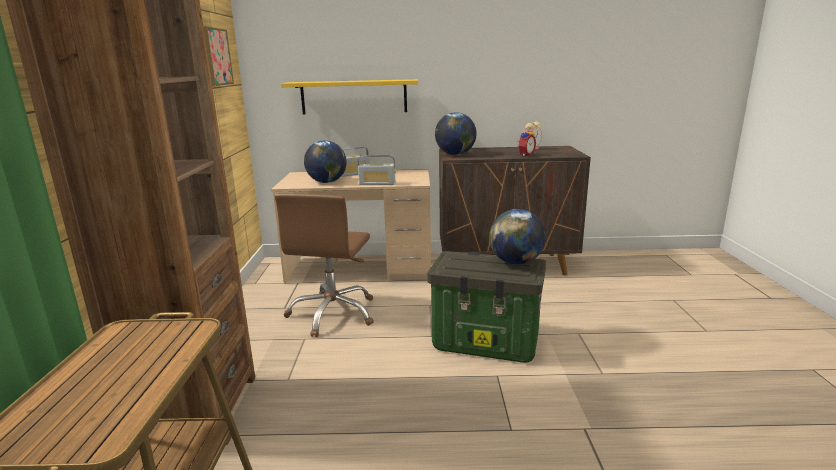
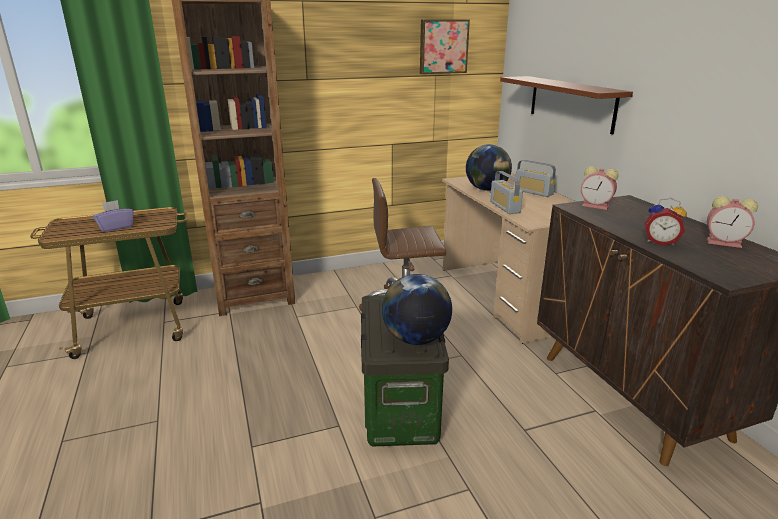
camera: 70 degrees right, 5 degrees up
(141, 371) = (116, 227): none -> purple tissue box
(354, 97) = (571, 103): yellow shelf -> brown shelf
(455, 154) = (596, 206): globe -> alarm clock

